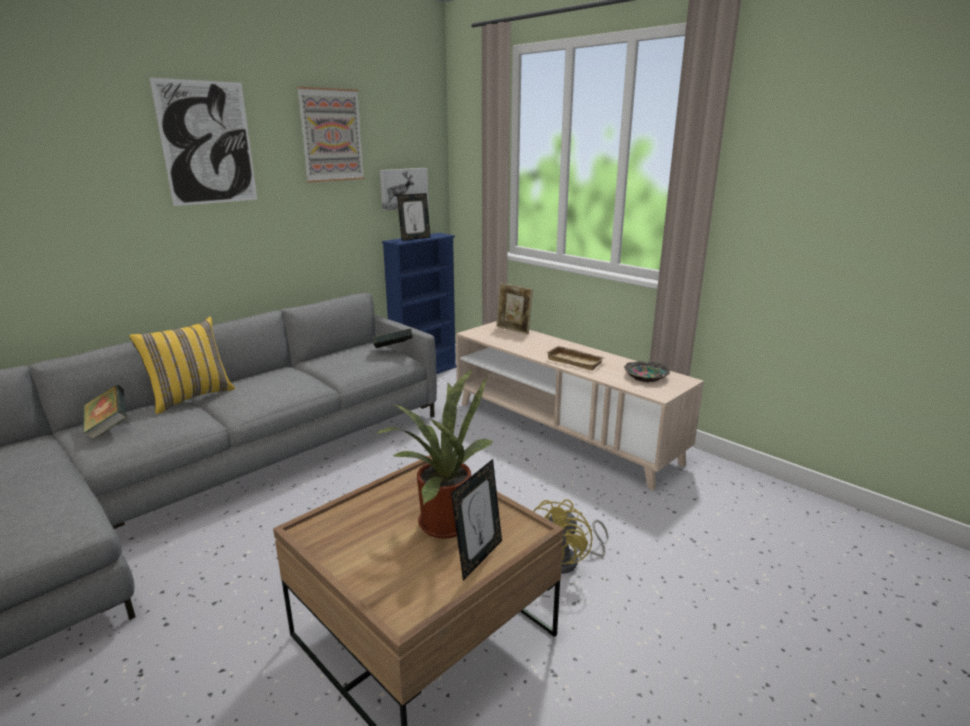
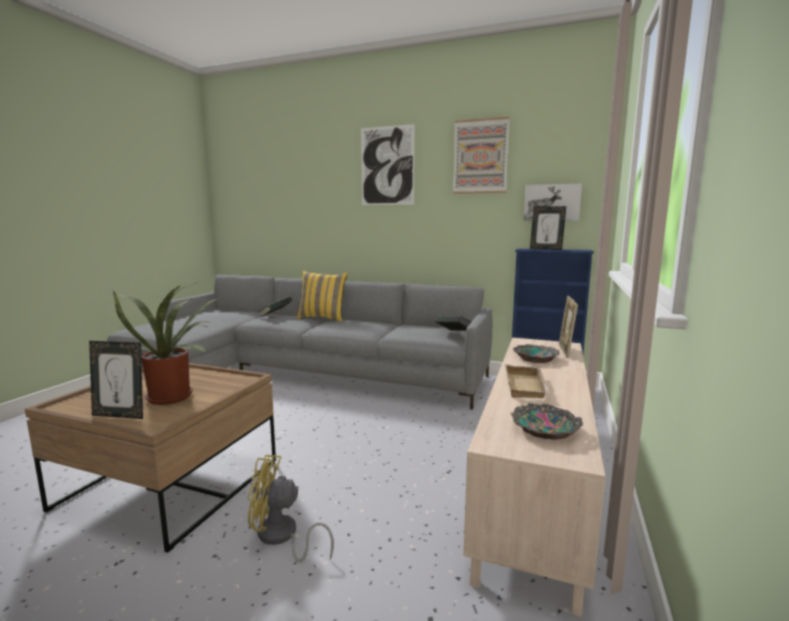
camera: 65 degrees right, 10 degrees down
(518, 342) = (535, 357): none -> bowl

